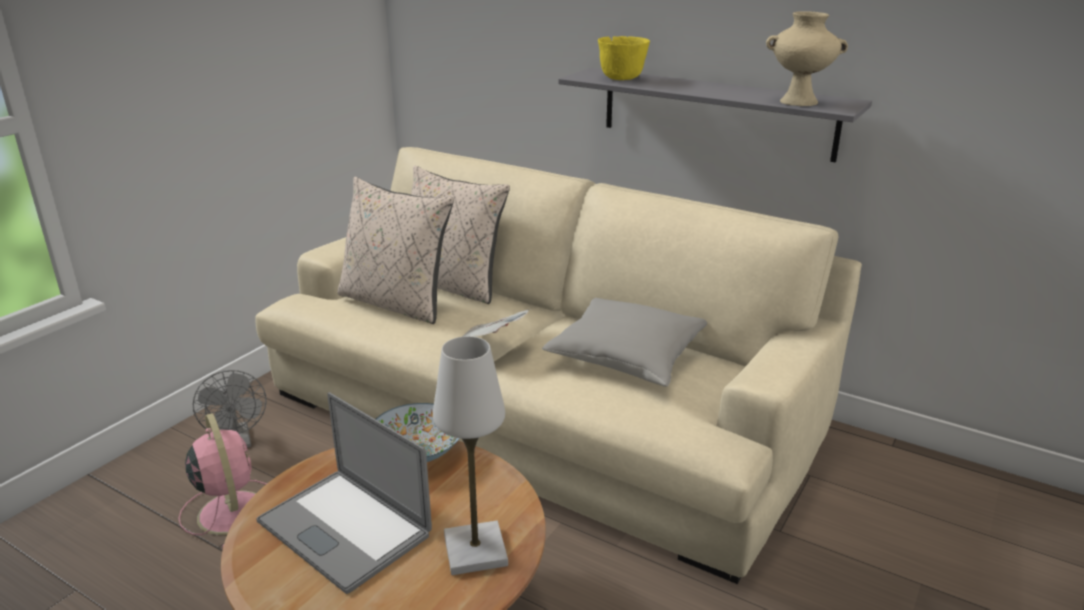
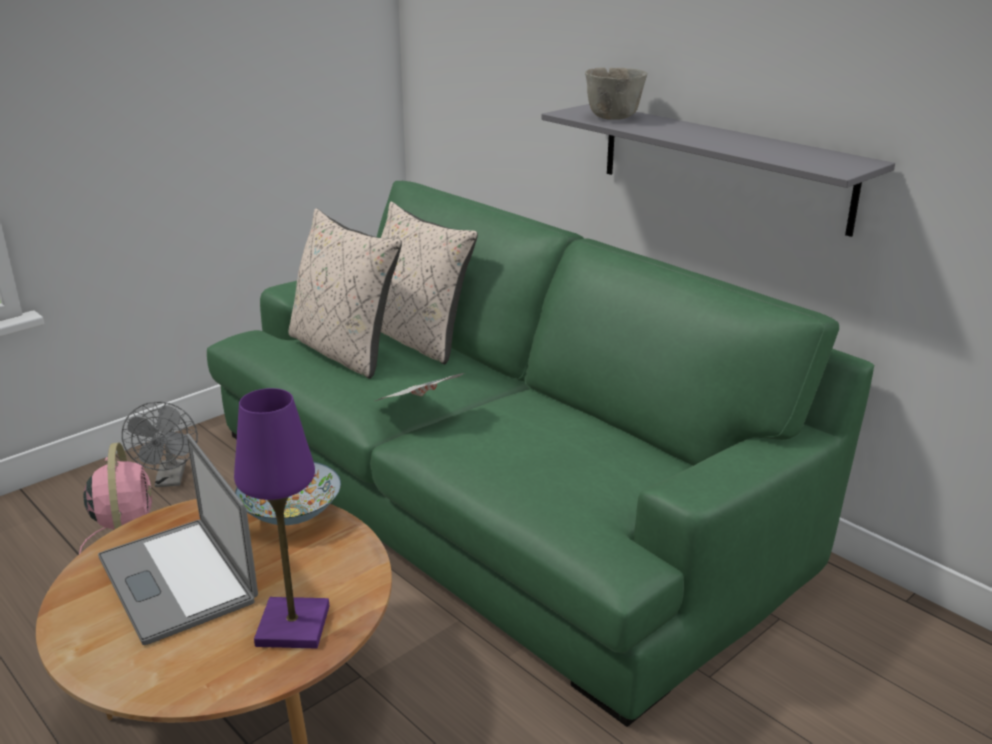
camera: 15 degrees right, 0 degrees up
(475, 550) = (293, 626): white table lamp -> purple table lamp
(543, 411) = (497, 494): beige sofa -> green sofa
(621, 78) = (613, 117): yellow bowl -> grey bowl
(626, 357) = (560, 442): grey pillow -> none
(799, 102) = (797, 158): beige vase -> none

